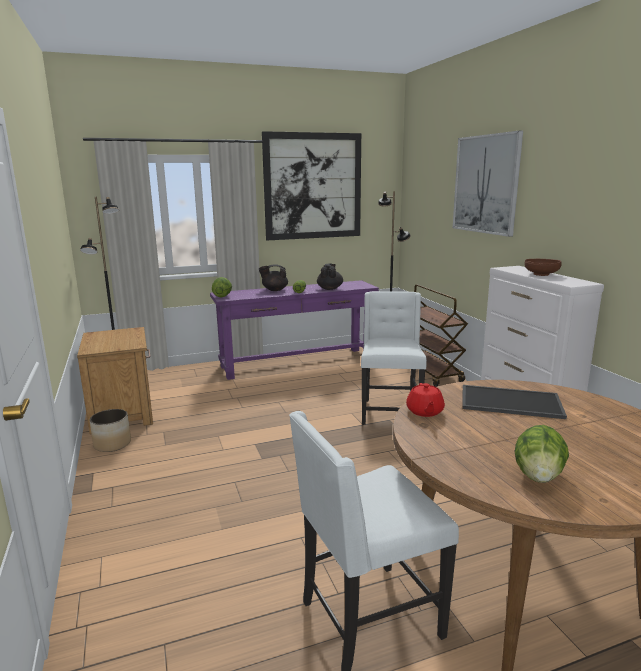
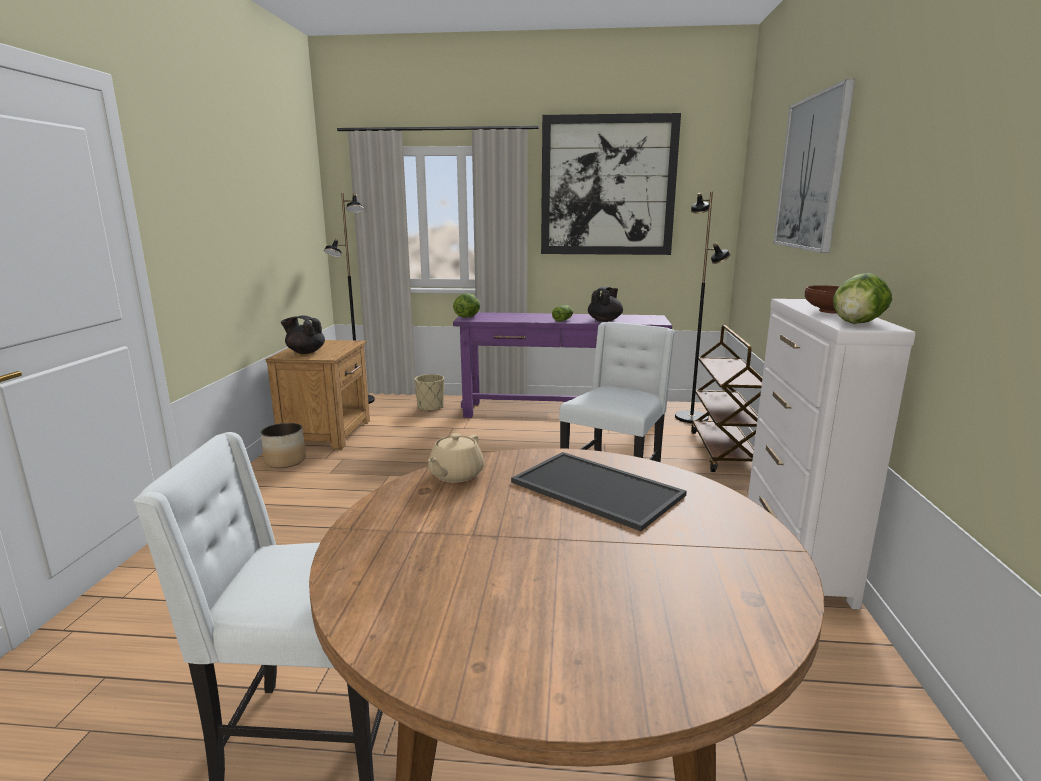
camera: 25 degrees right, 0 degrees up
(191, 376) = (430, 407): none -> beige planter
(274, 290) = (536, 316): black teapot -> black teapot (305, 352)
(424, 412) = (455, 475): red teapot -> beige teapot
(538, 476) = (447, 598): lettuce -> lettuce (857, 323)

